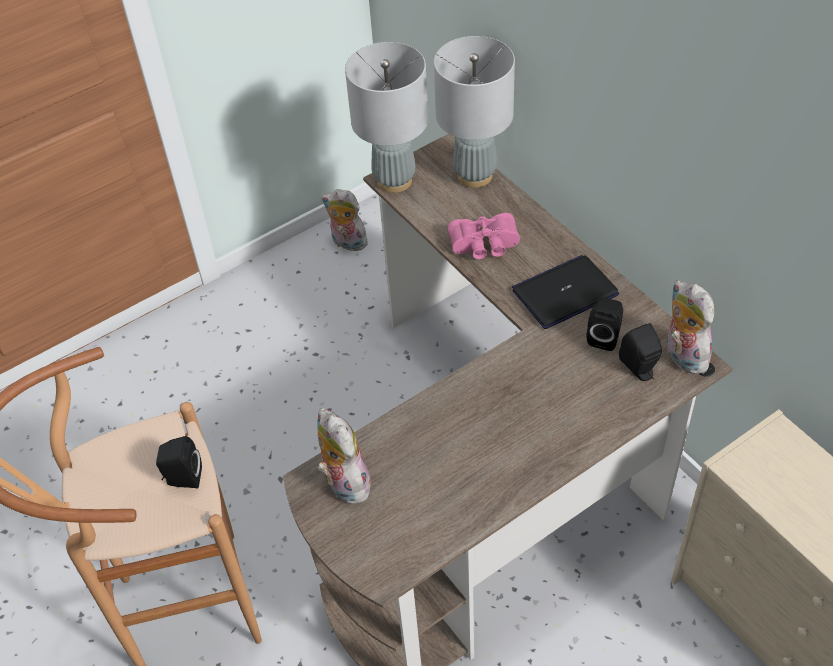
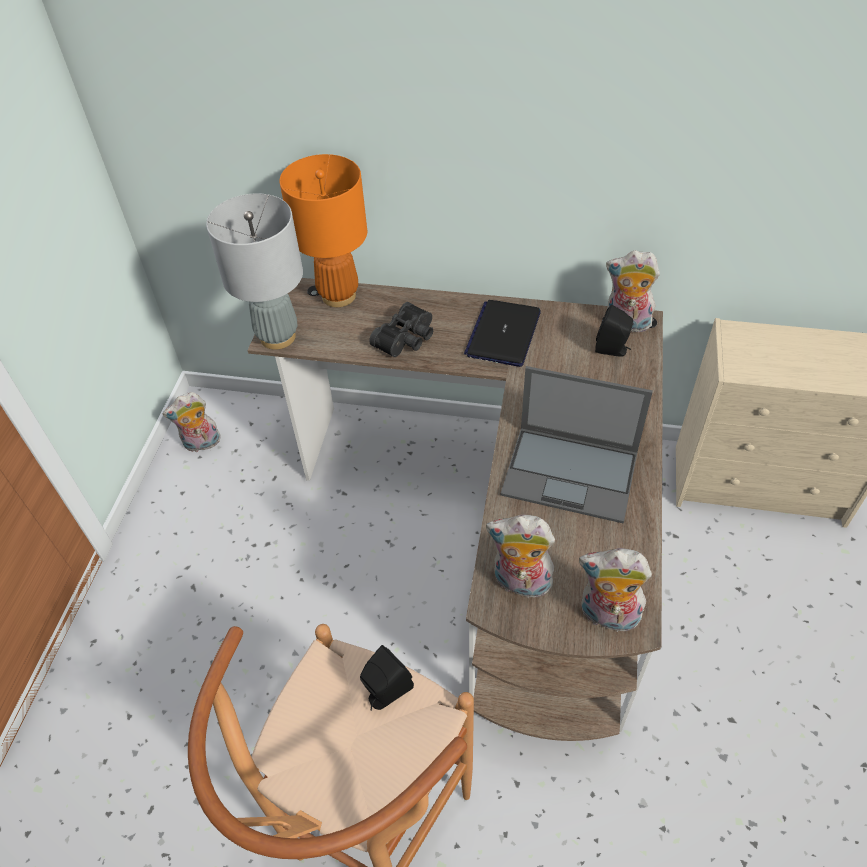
camera: 45 degrees left, 0 degrees up
(373, 554) = (607, 616): none -> plush toy
(475, 175) = (339, 295): grey table lamp -> orange table lamp
(477, 439) = (572, 473): none -> laptop
(485, 246) = (407, 339): pink binoculars -> black binoculars
(604, 337) = (565, 345): black speaker -> none

